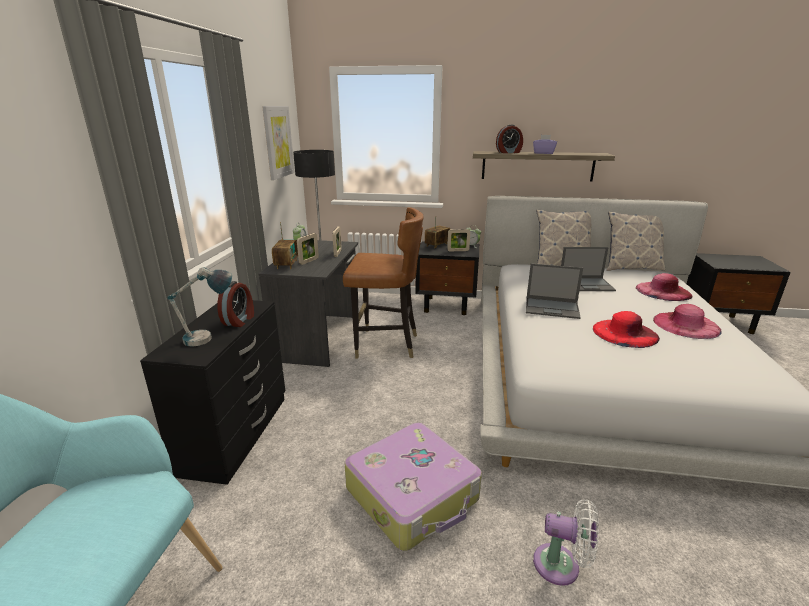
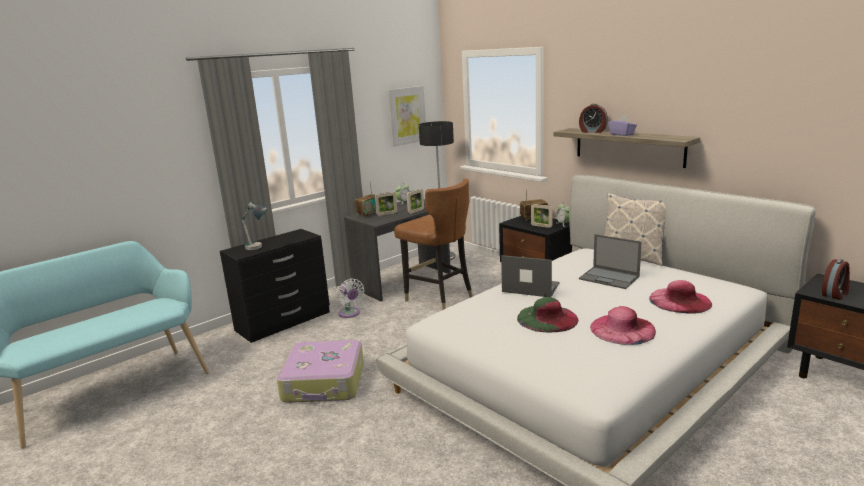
camera: 40 degrees right, 5 degrees down
(239, 320) = (286, 242): alarm clock -> alarm clock (835, 294)
(552, 308) = (530, 287): laptop -> laptop turned 150 degrees clockwise
(561, 566) = (345, 446): white fan -> white fan (350, 314)
(625, 333) = (547, 318): red hat -> green hat
(631, 267) = (710, 275): pillow -> none

